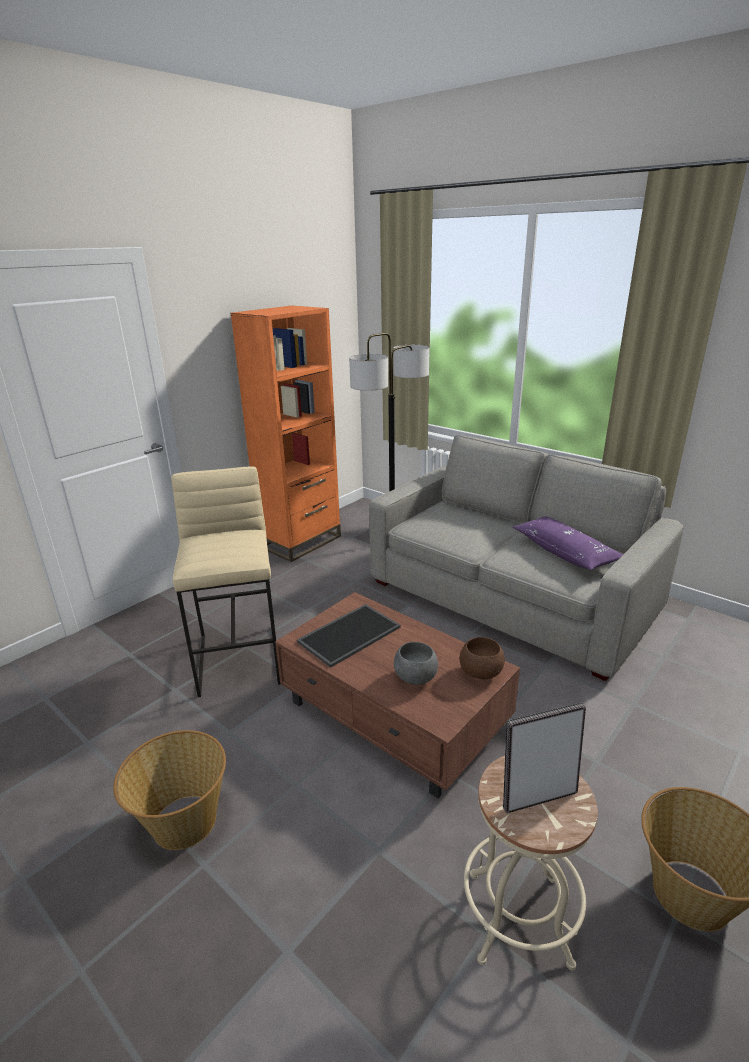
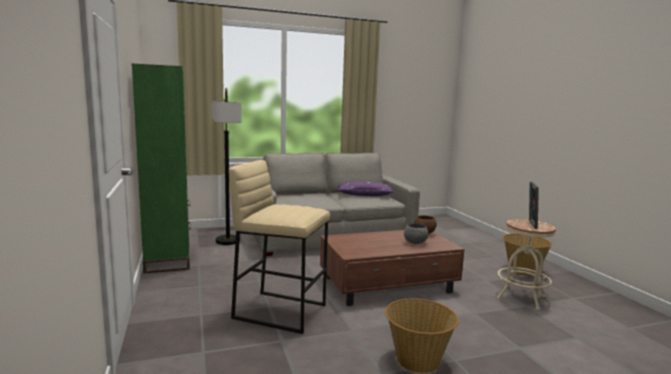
camera: 60 degrees left, 15 degrees down
(300, 542) = (168, 260): orange bookcase -> green bookcase
(349, 633) = (360, 244): tray -> none

